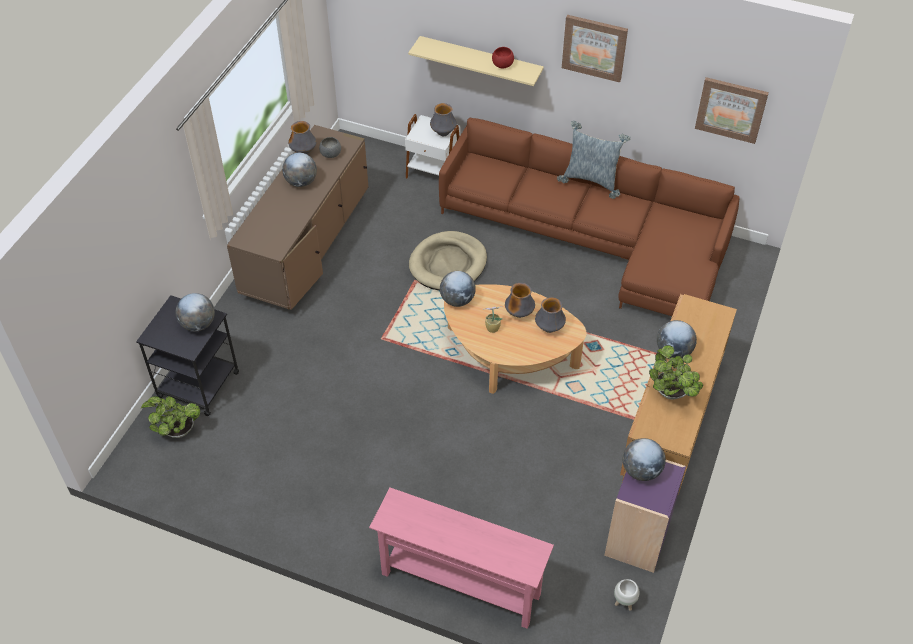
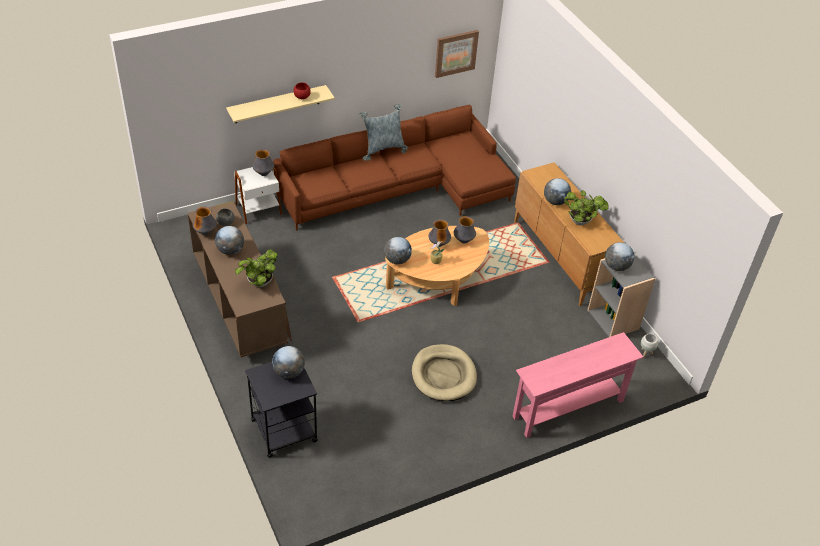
camera: 50 degrees left, 5 degrees down
(177, 430) = (308, 465): potted plant -> potted plant (258, 283)
(448, 264) = (339, 255): beige dog bed -> beige dog bed (443, 375)
(594, 47) = (361, 53): picture -> none
(638, 539) = (613, 320): purple bookcase -> grey bookcase

